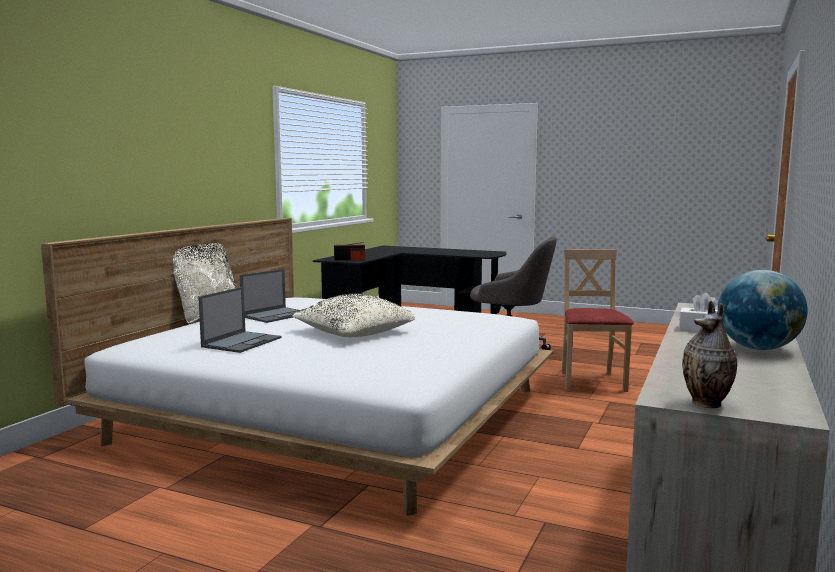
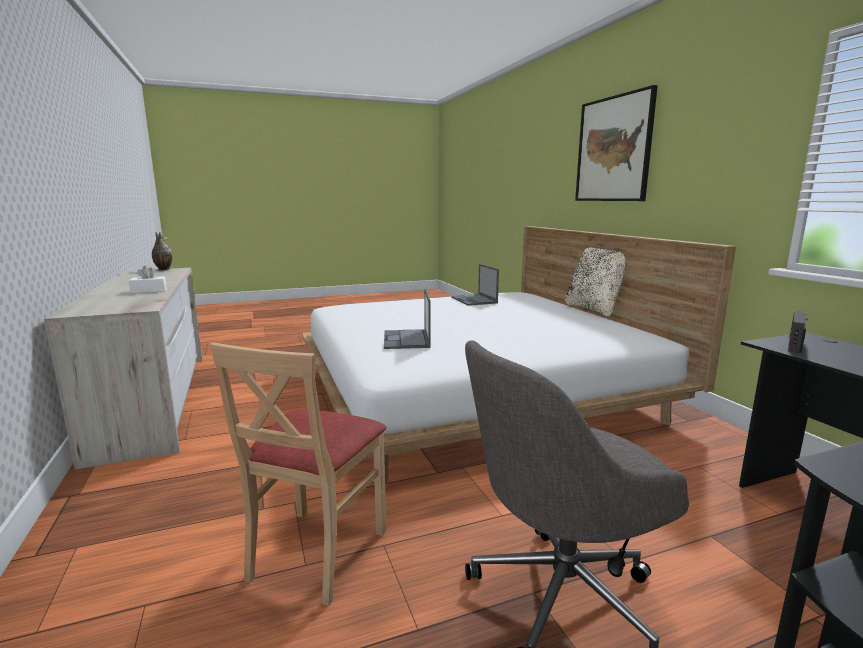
camera: 135 degrees right, 5 degrees up
(135, 129) = (613, 149): none -> picture
(276, 315) = (547, 315): laptop -> laptop (406, 340)
(355, 331) = (447, 317): beige pillow -> none
(591, 382) = (316, 552): beige chair -> beige chair turned 60 degrees clockwise
(758, 348) = (120, 286): globe -> none

